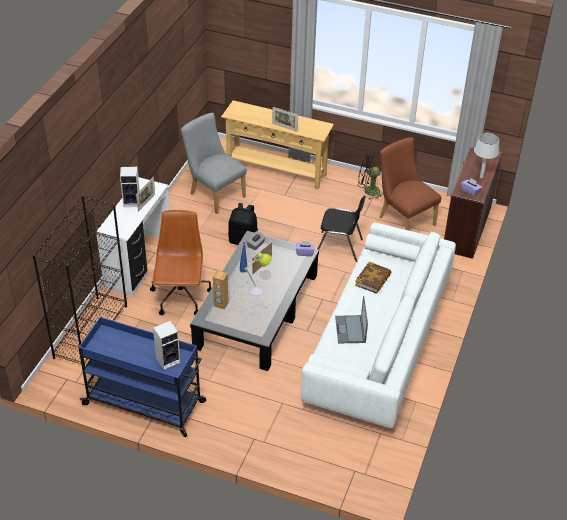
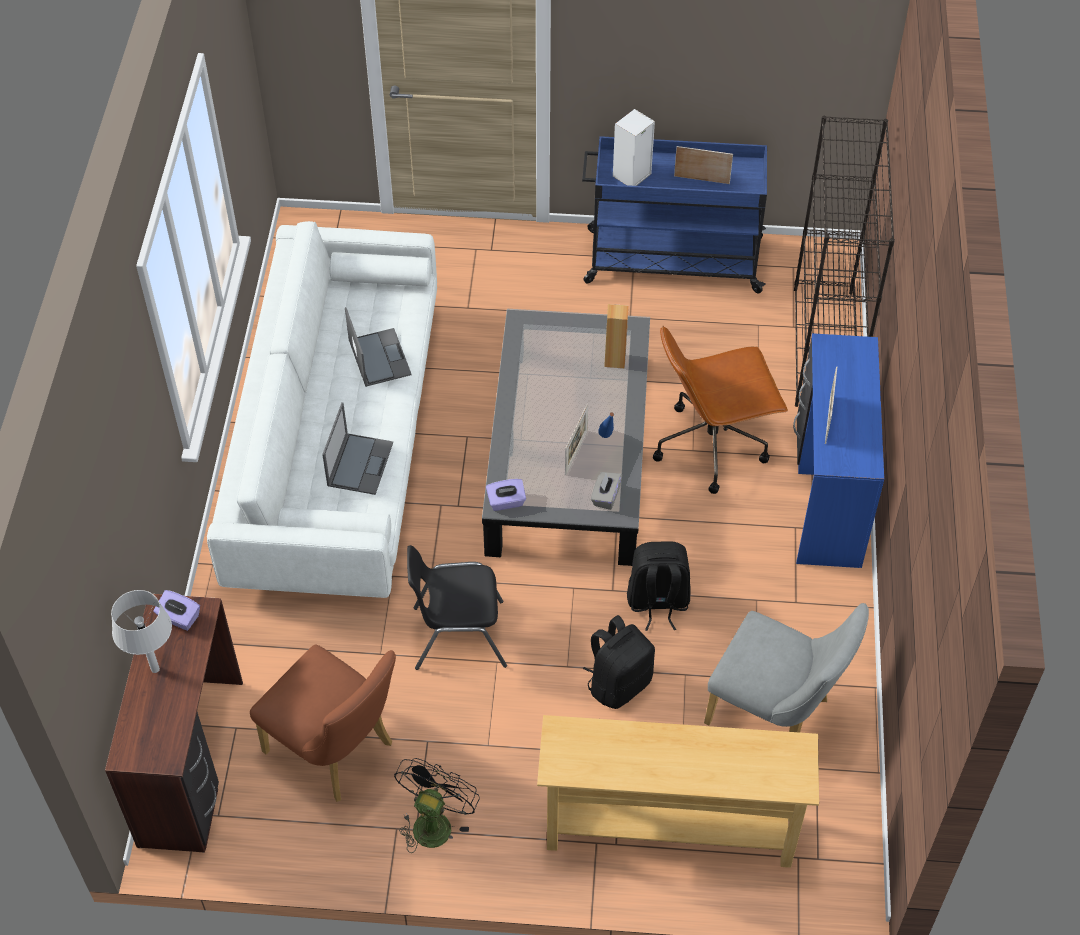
camera: 165 degrees right, 10 degrees up
(132, 202) = (855, 415): speaker -> none
(139, 264) = (825, 495): white desk -> blue desk
(181, 297) = (712, 445): brown office chair -> brown office chair turned 90 degrees clockwise
(251, 293) = (572, 393): table lamp -> none
(274, 217) = (618, 683): none -> black backpack
(284, 127) = (650, 735): picture frame -> picture frame (701, 180)
(368, 191) = (434, 821): black fan -> black fan turned 60 degrees counterclockwise
(373, 280) = (360, 463): book -> laptop

